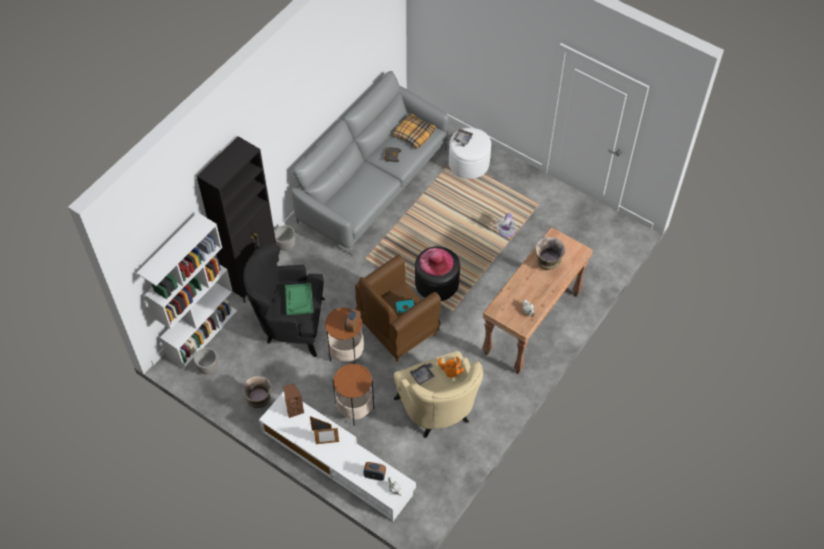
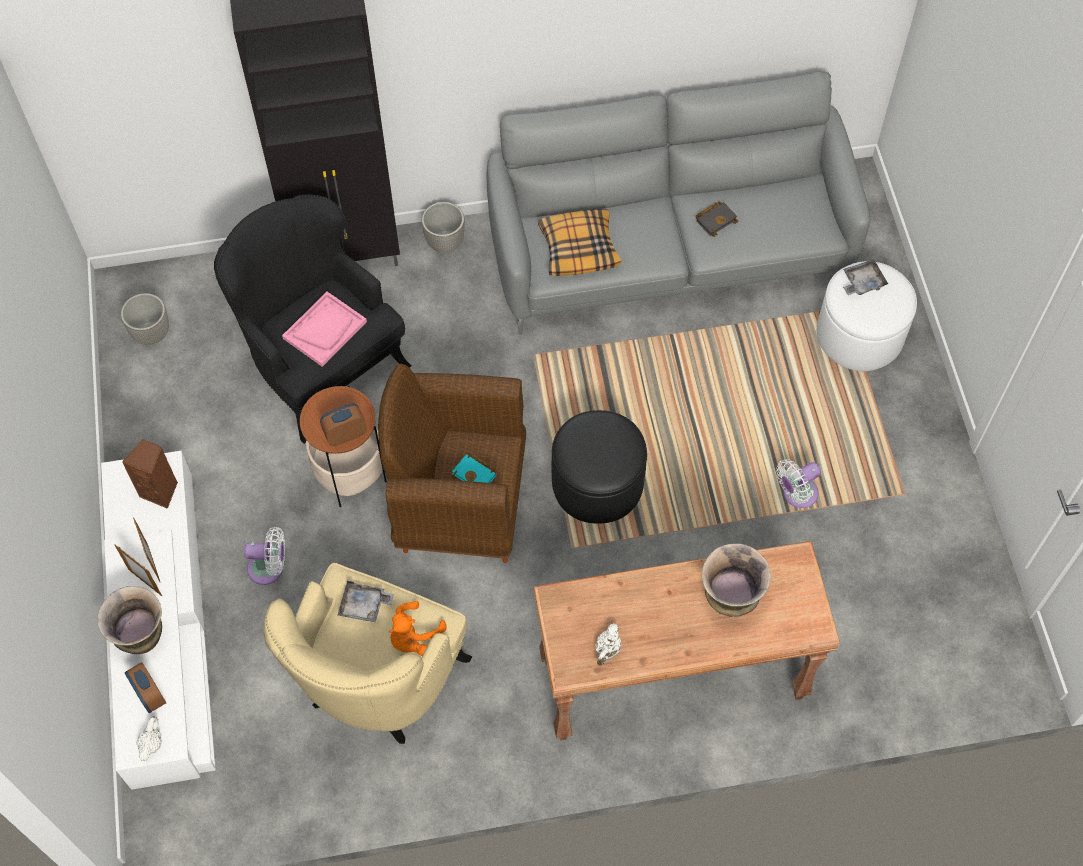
camera: 45 degrees right, 5 degrees up
(202, 333) = (198, 277): white bookcase -> none
(259, 401) = (160, 440): vase -> vase (142, 637)
(299, 299) = (325, 330): green tray -> pink tray
(354, 408) = (269, 568): side table -> white fan
(413, 134) = (787, 212): pillow -> pillow (579, 248)
(436, 262) = (599, 444): pink hat -> none

